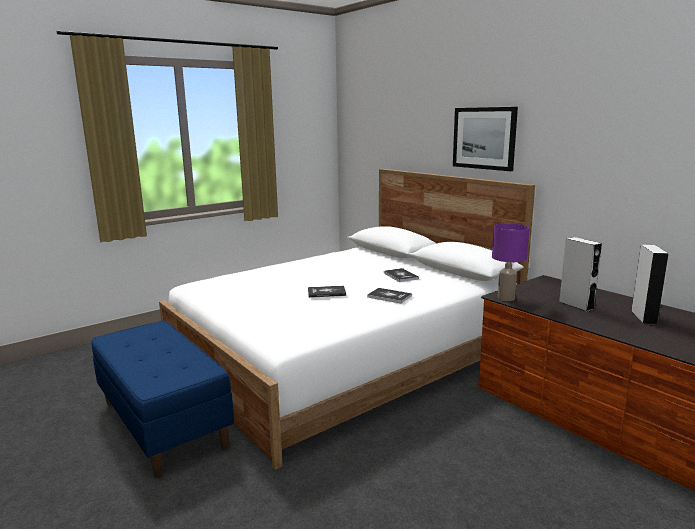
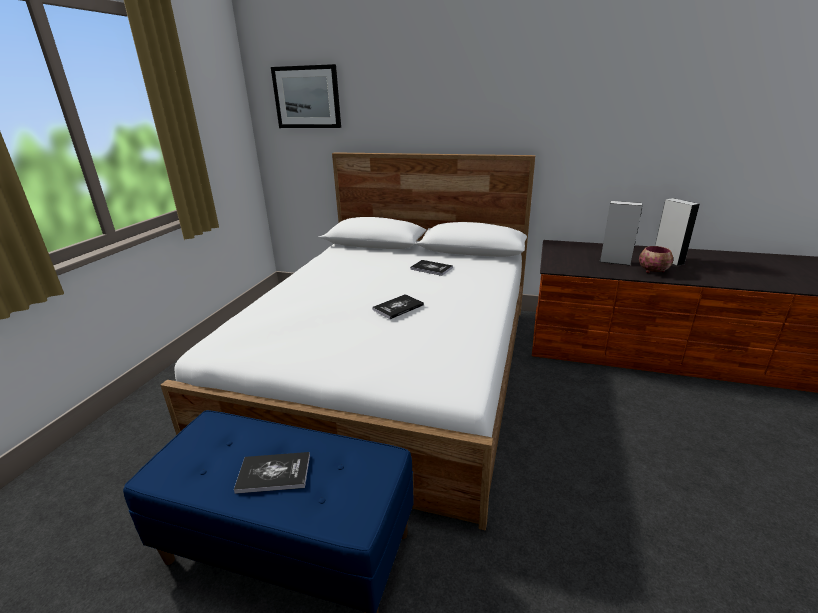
camera: 35 degrees left, 10 degrees up
(389, 296) = (463, 294): book -> book (274, 473)
(484, 138) = (469, 110): picture -> picture (307, 97)
(506, 298) = (562, 269): purple table lamp -> none
(600, 321) = (653, 271): none -> bowl

